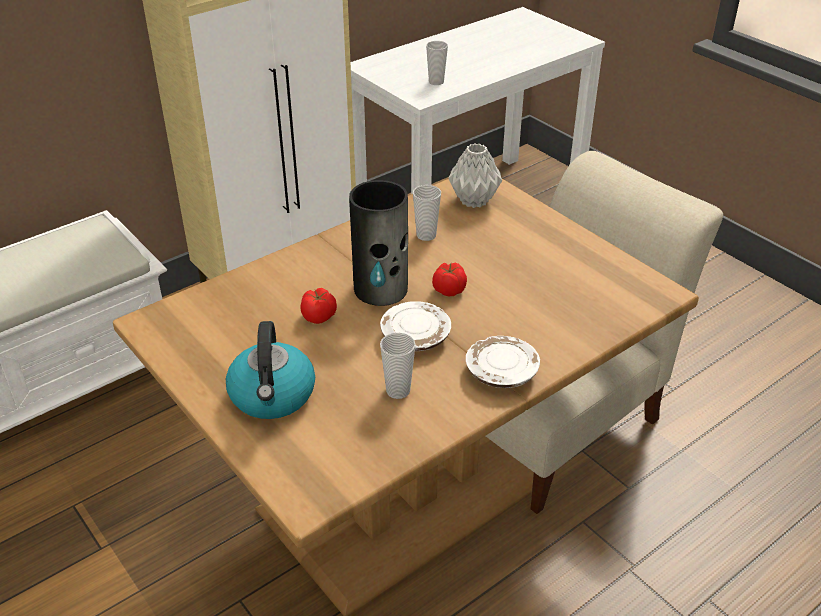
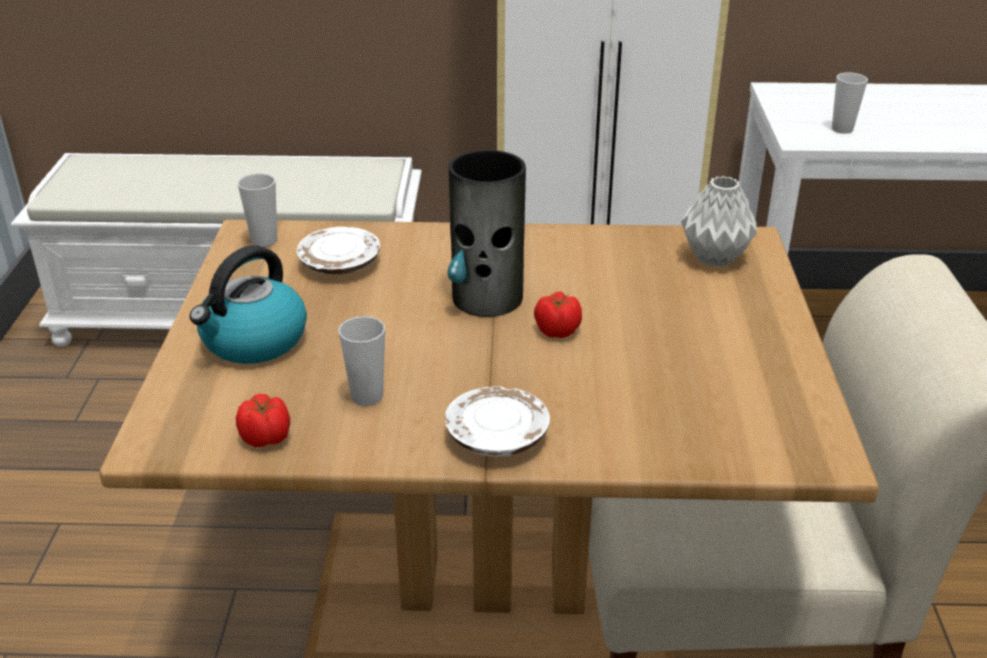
camera: 40 degrees right, 5 degrees down
(319, 316) = (392, 295): tomato -> tomato (267, 438)
(416, 336) = (458, 357): white plate -> white plate (340, 264)
(426, 235) = (609, 269): cup -> cup (264, 241)

